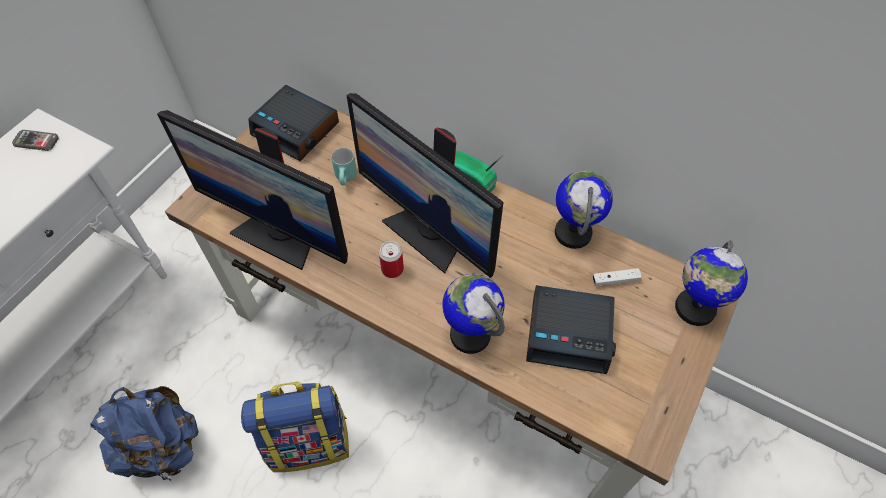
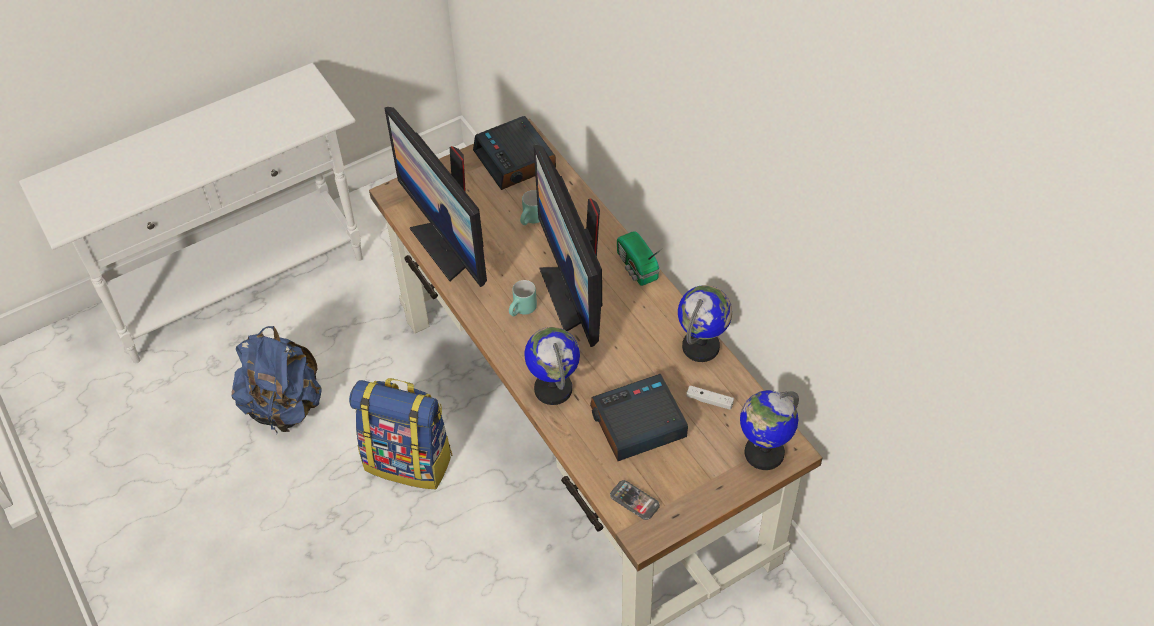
camera: 30 degrees right, 5 degrees down
(36, 141) = (298, 91): phone -> phone (634, 501)
(392, 269) = (523, 311): can -> turquoise mug
(569, 333) = (637, 424): alarm clock -> alarm clock turned 120 degrees clockwise

